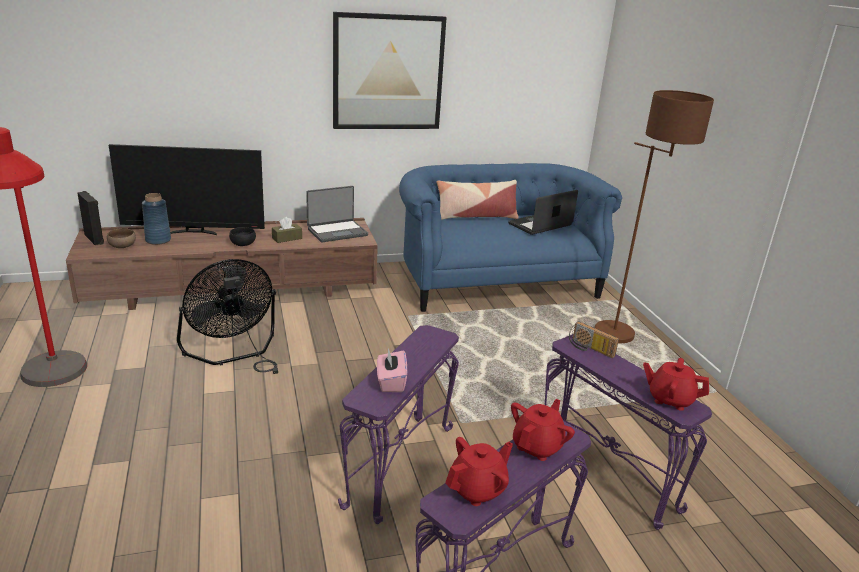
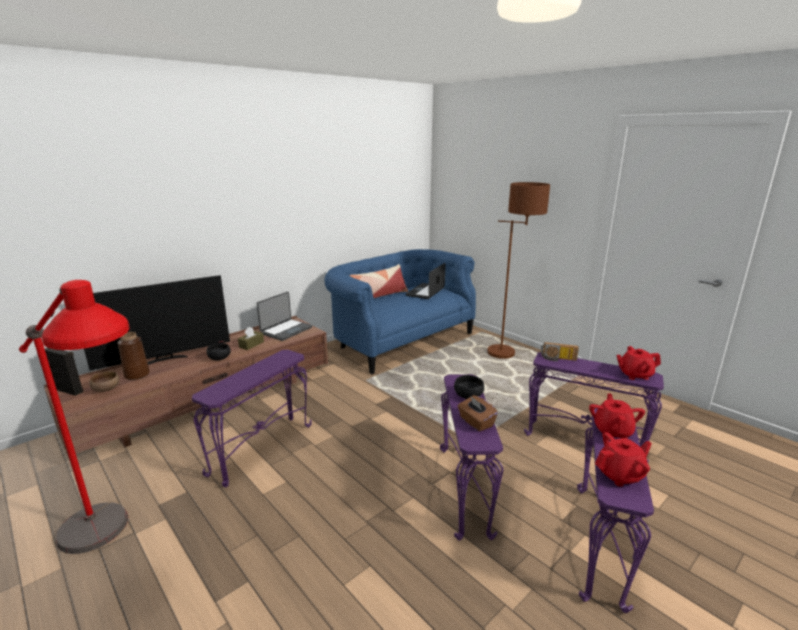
camera: 25 degrees left, 5 degrees down
(158, 240) = (137, 375): blue vase -> brown vase
(238, 353) = (262, 450): black fan -> purple side table
(388, 72) = (299, 199): picture -> none
(391, 382) = (476, 422): pink tissue box -> brown tissue box
(419, 353) = (468, 395): none -> black bowl
(478, 489) = (620, 475): red teapot -> red teapot turned 45 degrees clockwise

